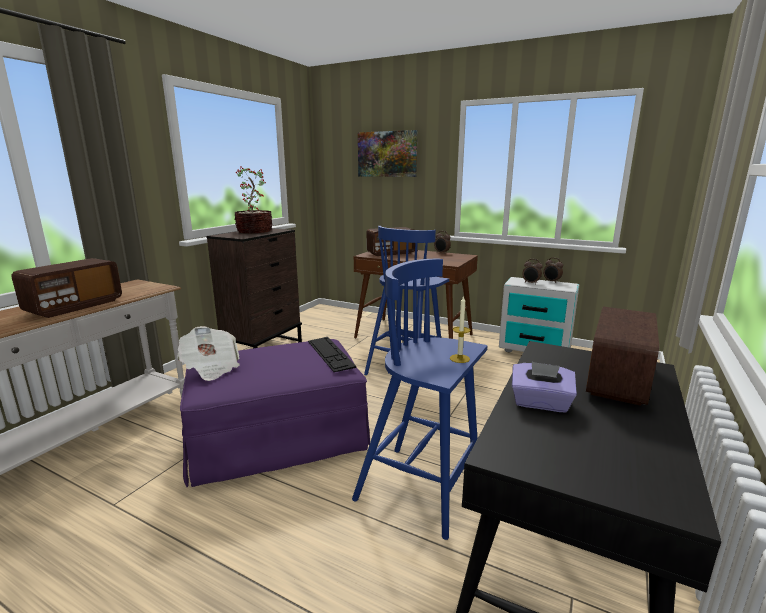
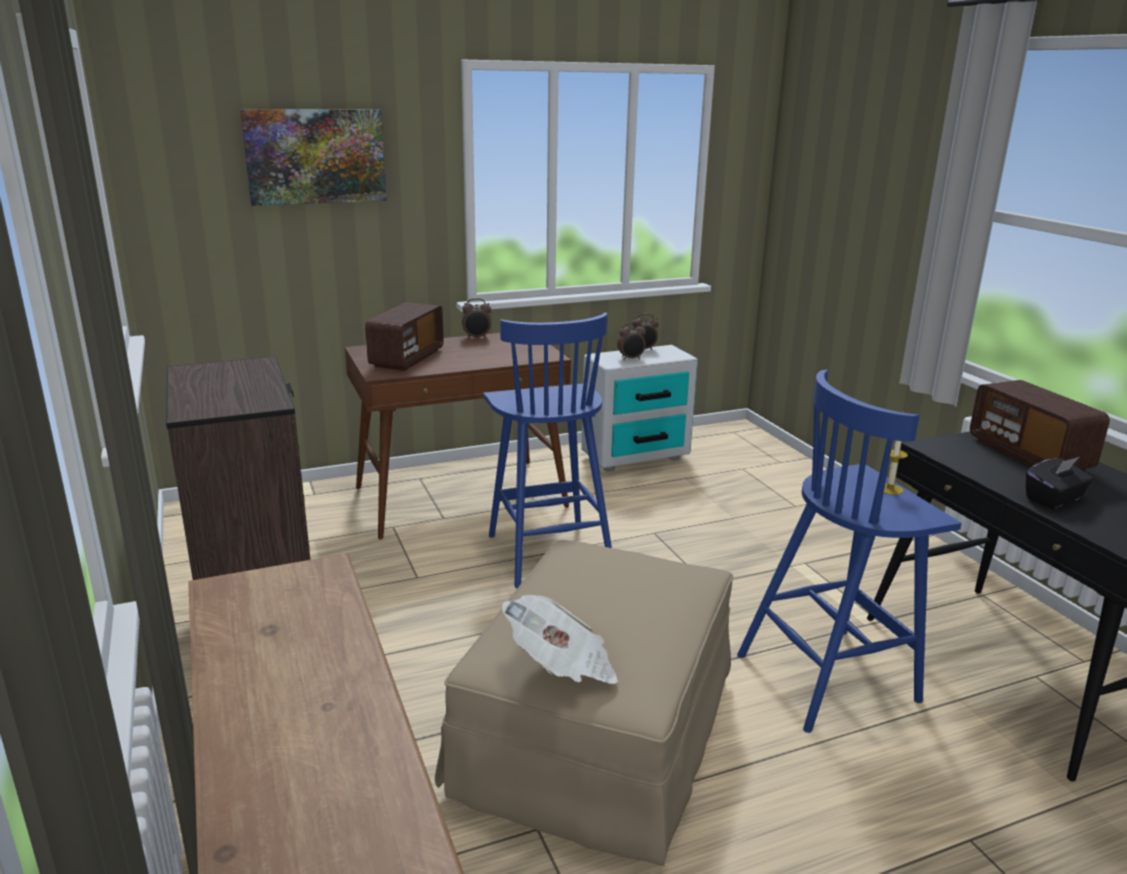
camera: 50 degrees left, 5 degrees up
(75, 306) = (334, 681): radio -> none
(254, 231) = (217, 381): potted plant -> none
(277, 436) = (597, 735): purple ottoman -> beige ottoman
(330, 353) = (636, 560): keyboard -> none
(540, 403) = (1054, 499): purple tissue box -> black tissue box

